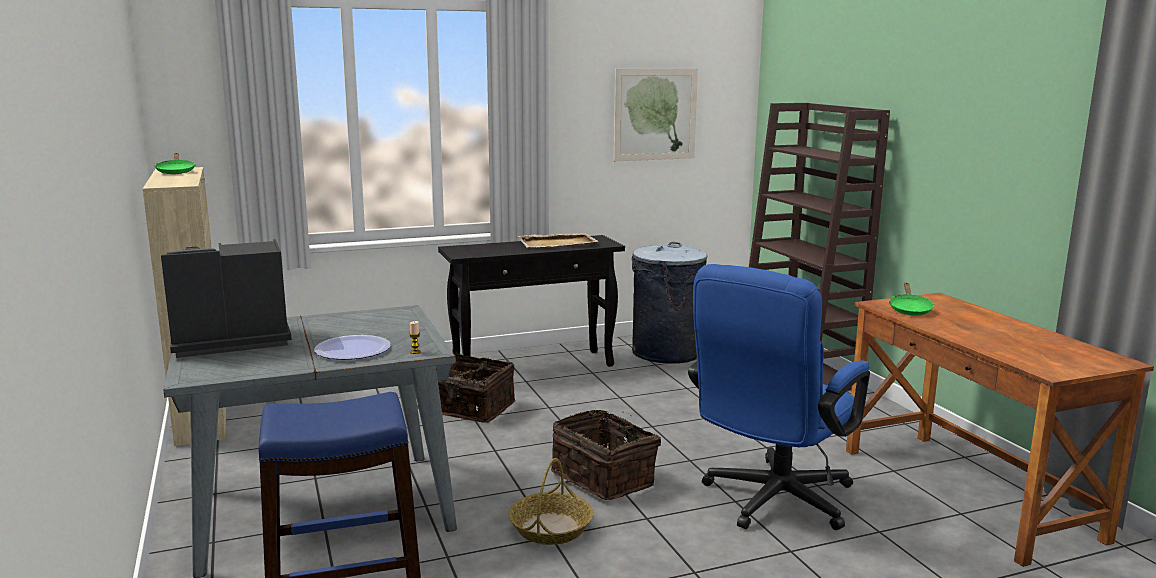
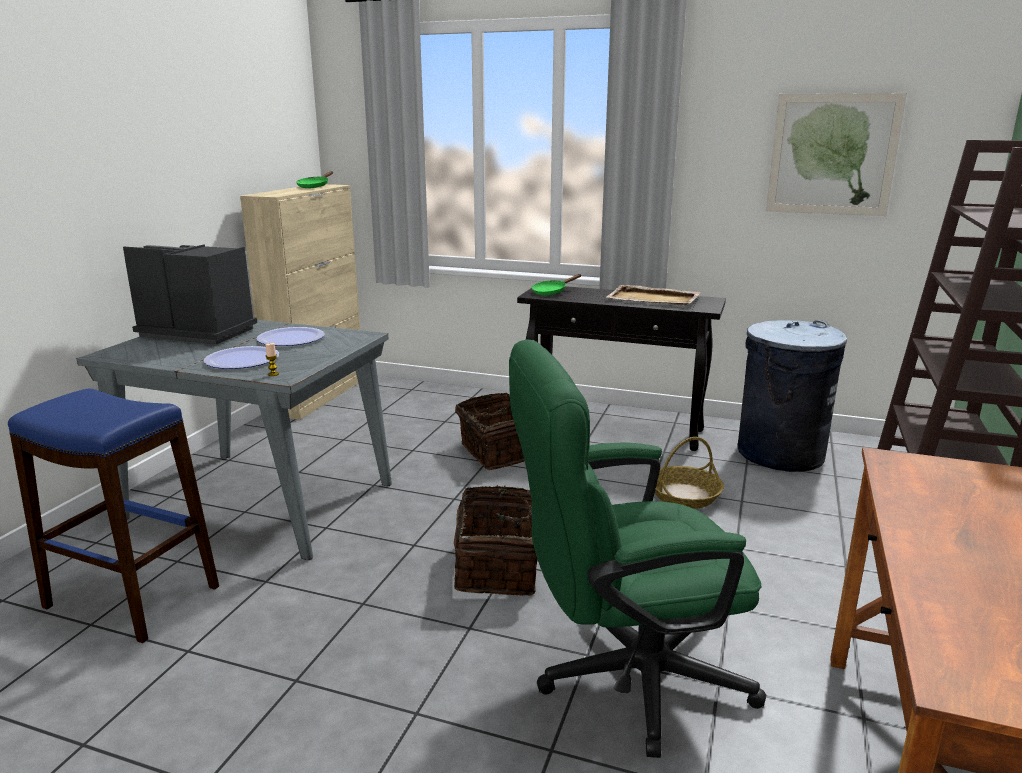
camera: 40 degrees right, 5 degrees up
(345, 326) = (291, 339): none -> plate
(551, 528) = (375, 595): basket -> basket (684, 496)
(771, 503) = (624, 678): blue office chair -> green office chair
(909, 309) = (928, 482): green frying pan -> green frying pan (552, 292)

